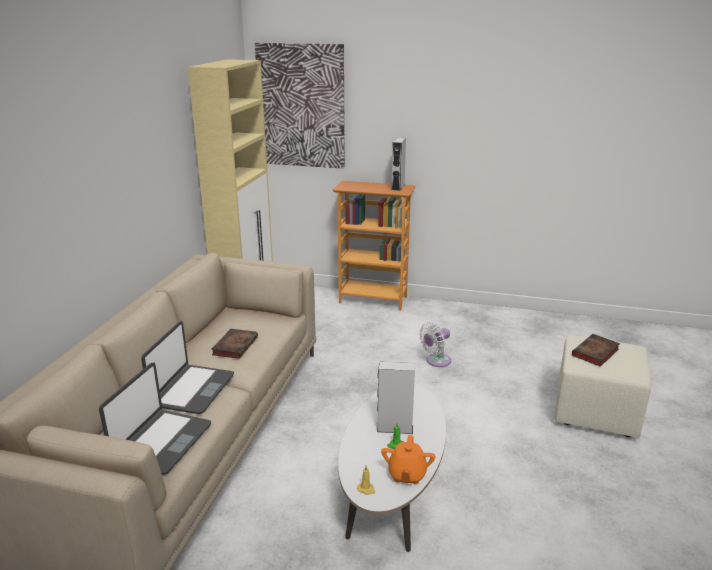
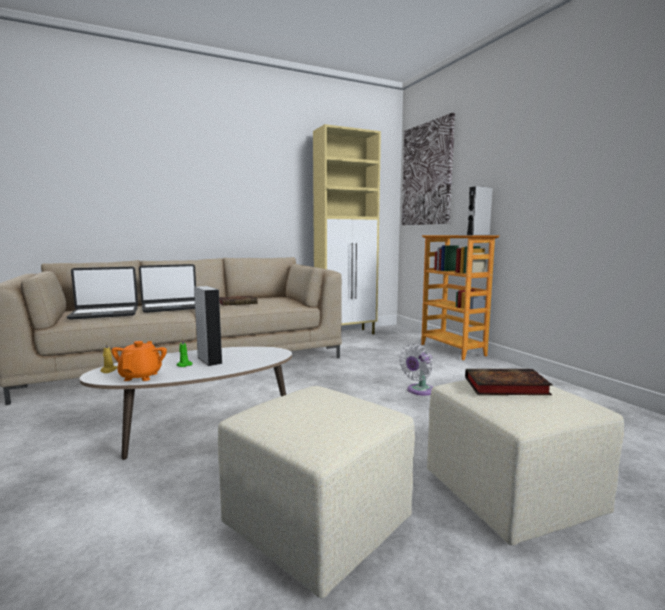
camera: 50 degrees right, 15 degrees down
(407, 475) = (141, 376): orange teapot -> orange teapot turned 120 degrees clockwise
(436, 361) = (419, 391): white fan -> white fan turned 60 degrees counterclockwise
(572, 490) = (315, 525): none -> beige ottoman

